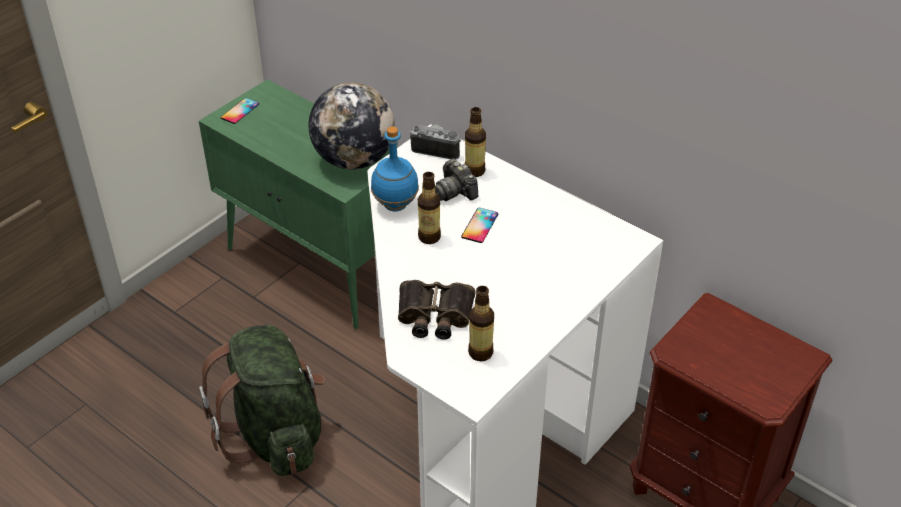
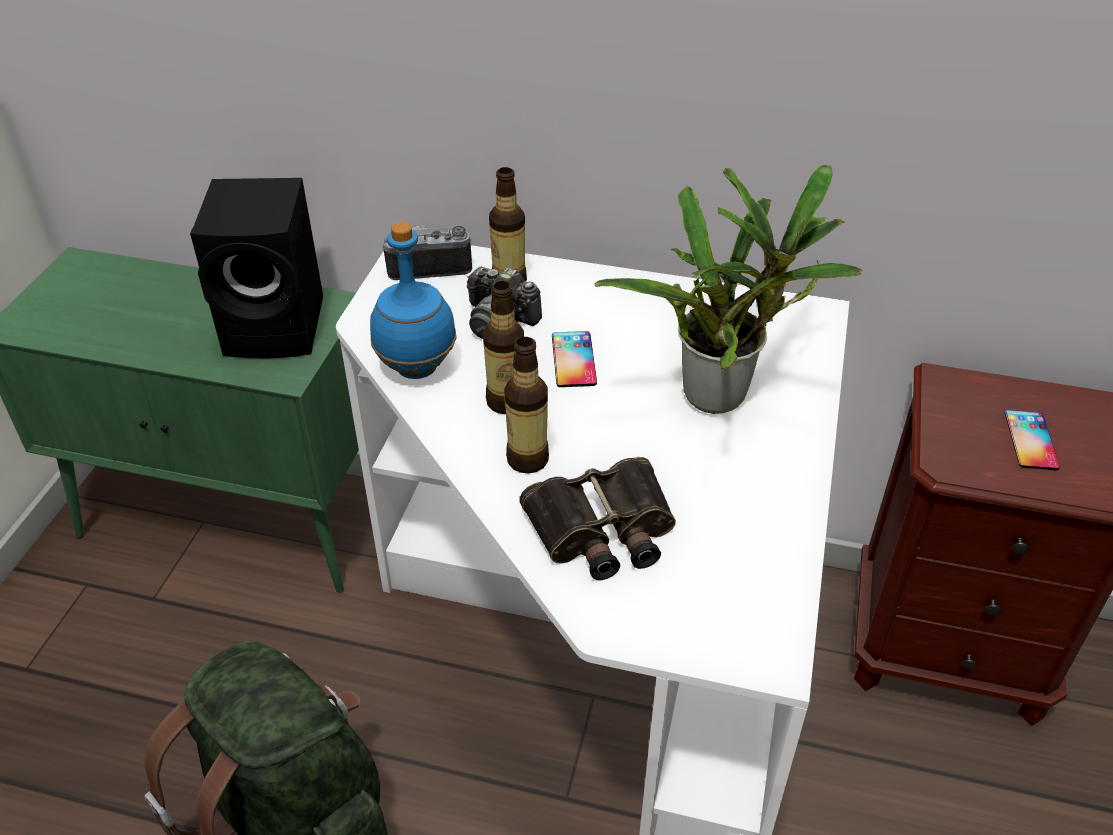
camera: 25 degrees left, 0 degrees up
(240, 111) = (43, 304): phone -> phone (1031, 440)
(354, 160) = (279, 327): globe -> black speaker
(480, 353) = (723, 569): bottle -> bottle (527, 460)
(546, 269) = (723, 394): none -> potted plant

